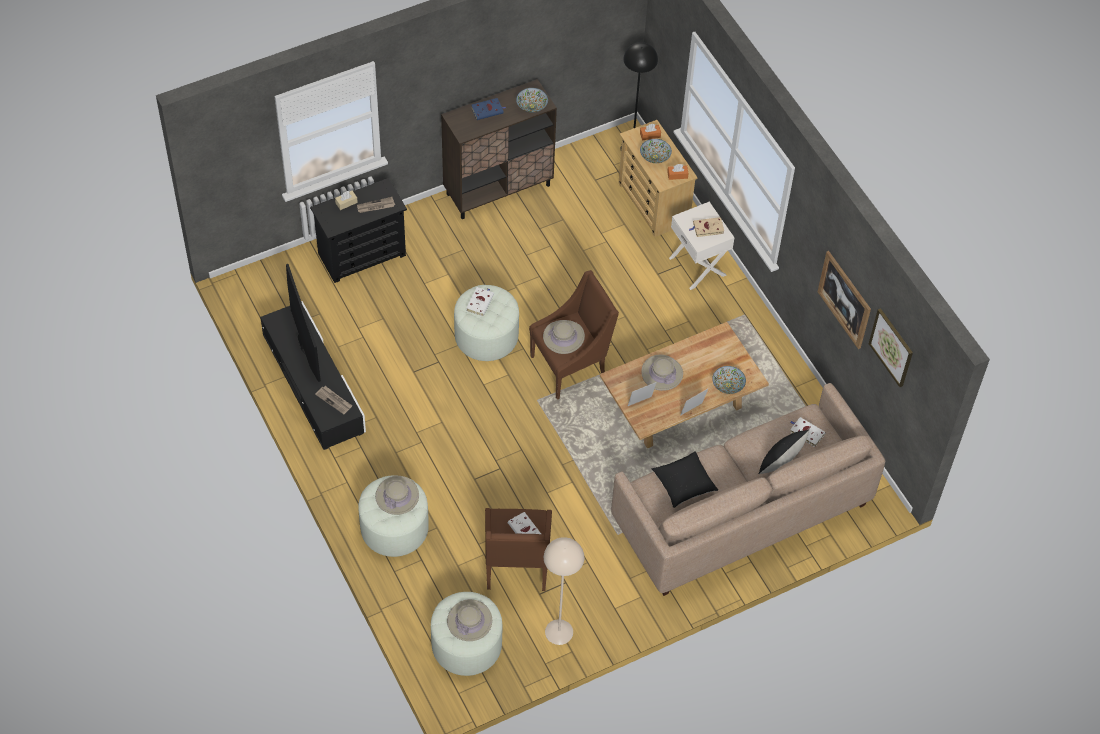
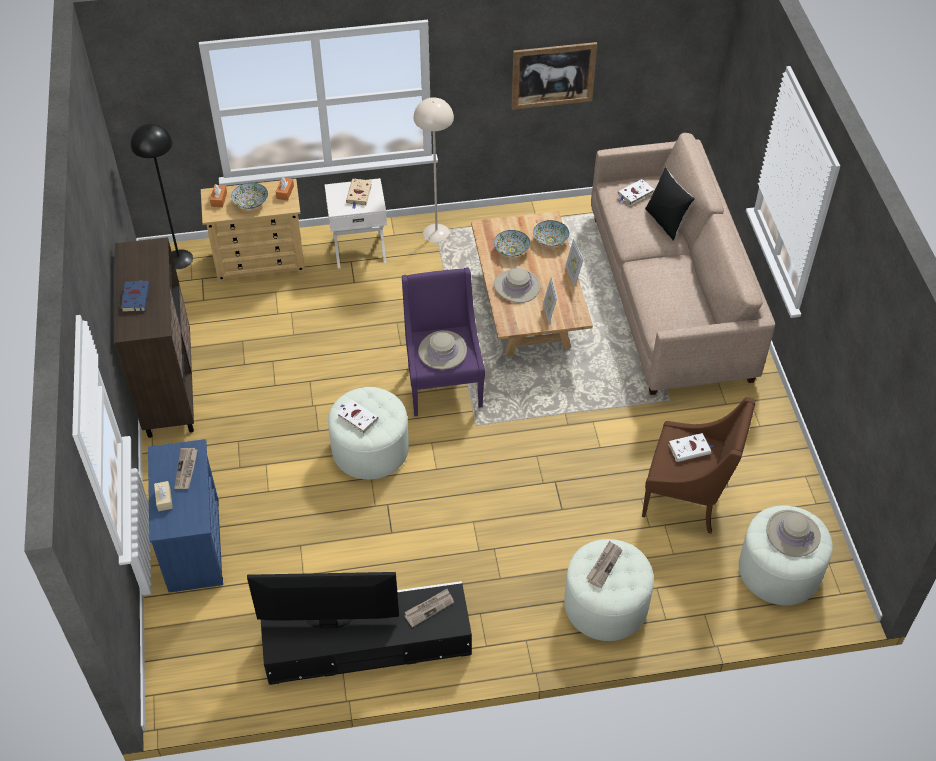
camera: 70 degrees left, 5 degrees down
(362, 254) = (194, 544): black dresser -> blue dresser
(397, 496) = (604, 565): beige hat -> newspaper
(532, 106) = (153, 257): bowl -> bowl (511, 250)
(558, 632) = (779, 481): beige floor lamp -> beige floor lamp (436, 233)
(571, 366) = (443, 384): brown armchair -> purple armchair
(683, 485) = (670, 299): black pillow -> none
(891, 347) = (638, 48): picture -> none

